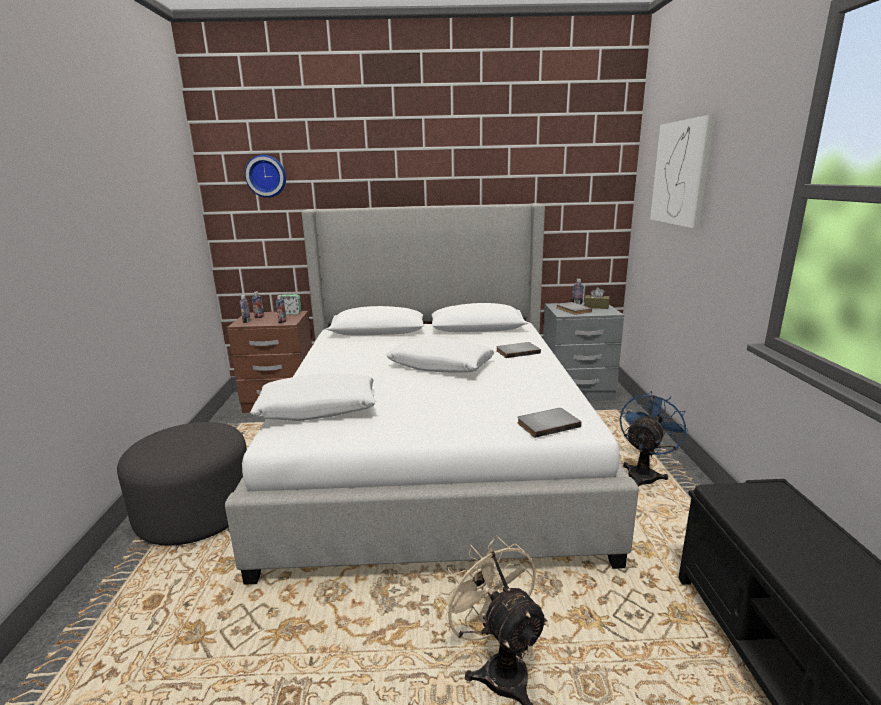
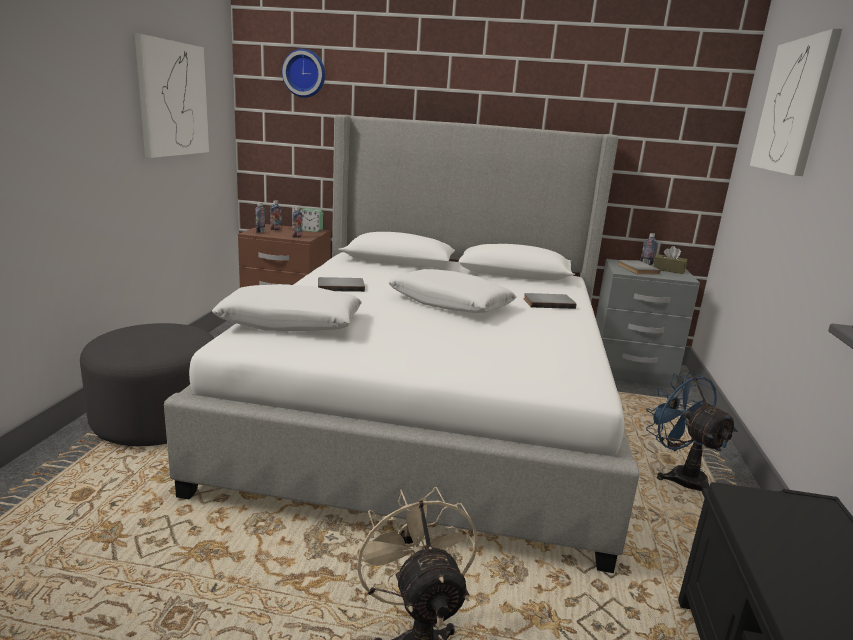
camera: 10 degrees right, 0 degrees up
(154, 215) = (173, 99): none -> picture
(547, 424) = (542, 379): grey book -> grey book (340, 286)
(644, 474) = (680, 476): blue fan -> blue fan turned 75 degrees counterclockwise

